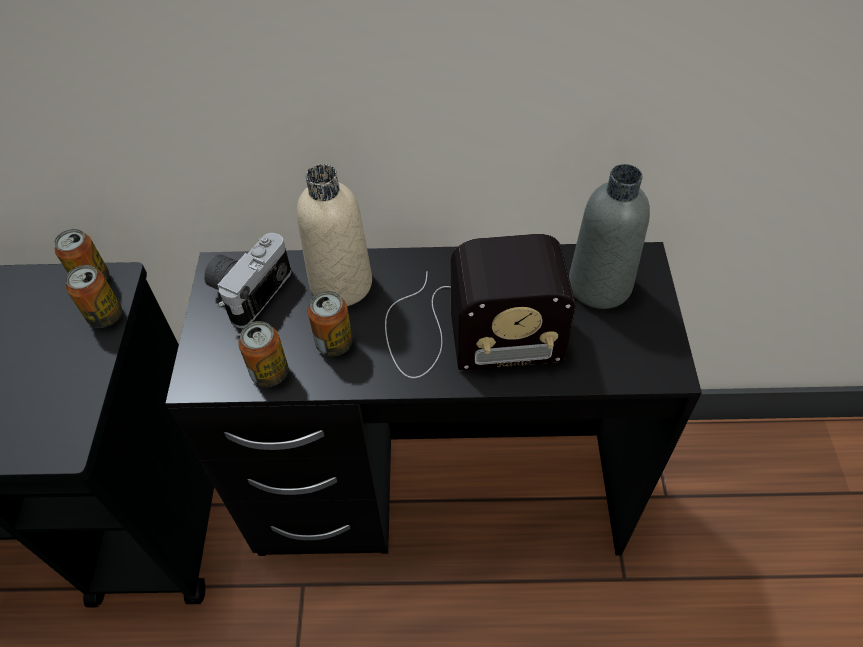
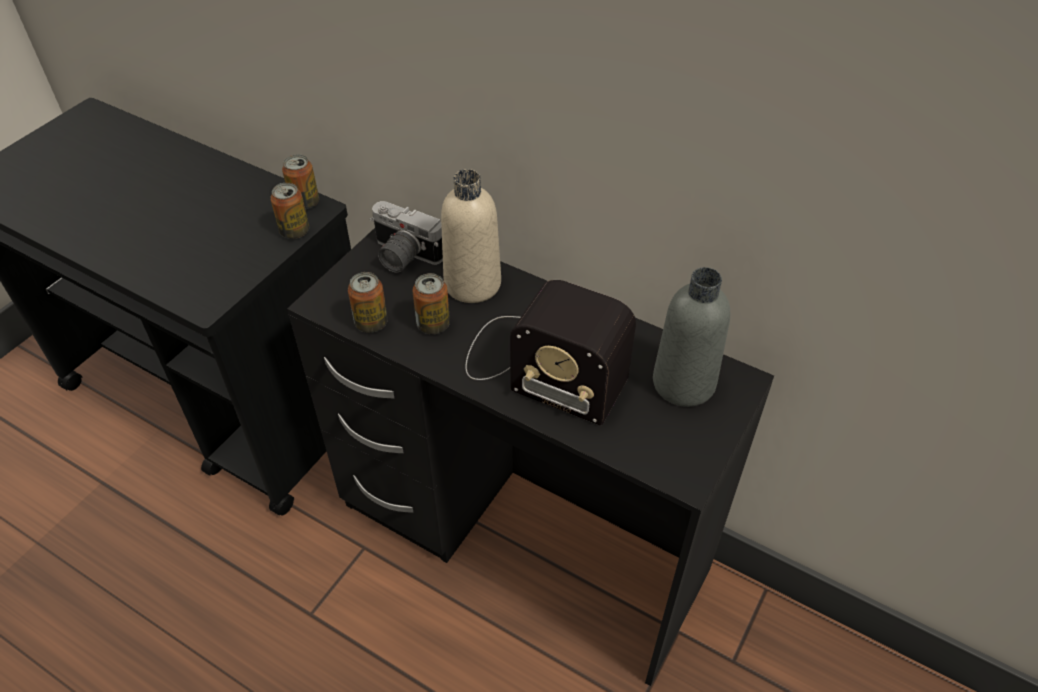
camera: 30 degrees right, 5 degrees down
(248, 289) = (402, 256): camera -> camera turned 120 degrees counterclockwise

